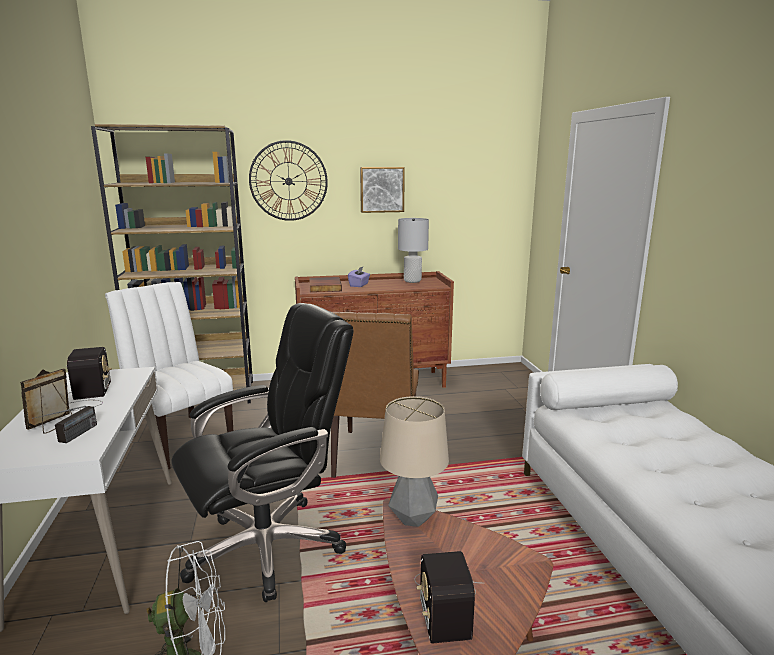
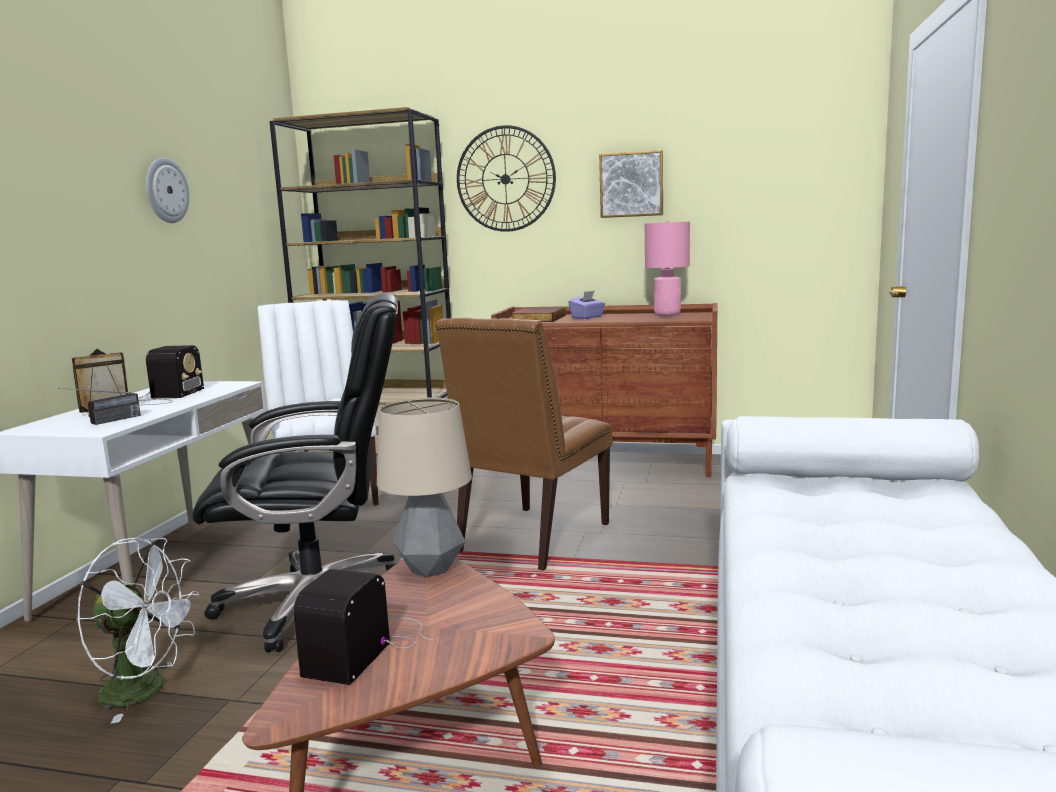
camera: 25 degrees right, 5 degrees down
(32, 199) = (166, 190): none -> wall clock
(412, 282) = (667, 315): grey table lamp -> pink table lamp

